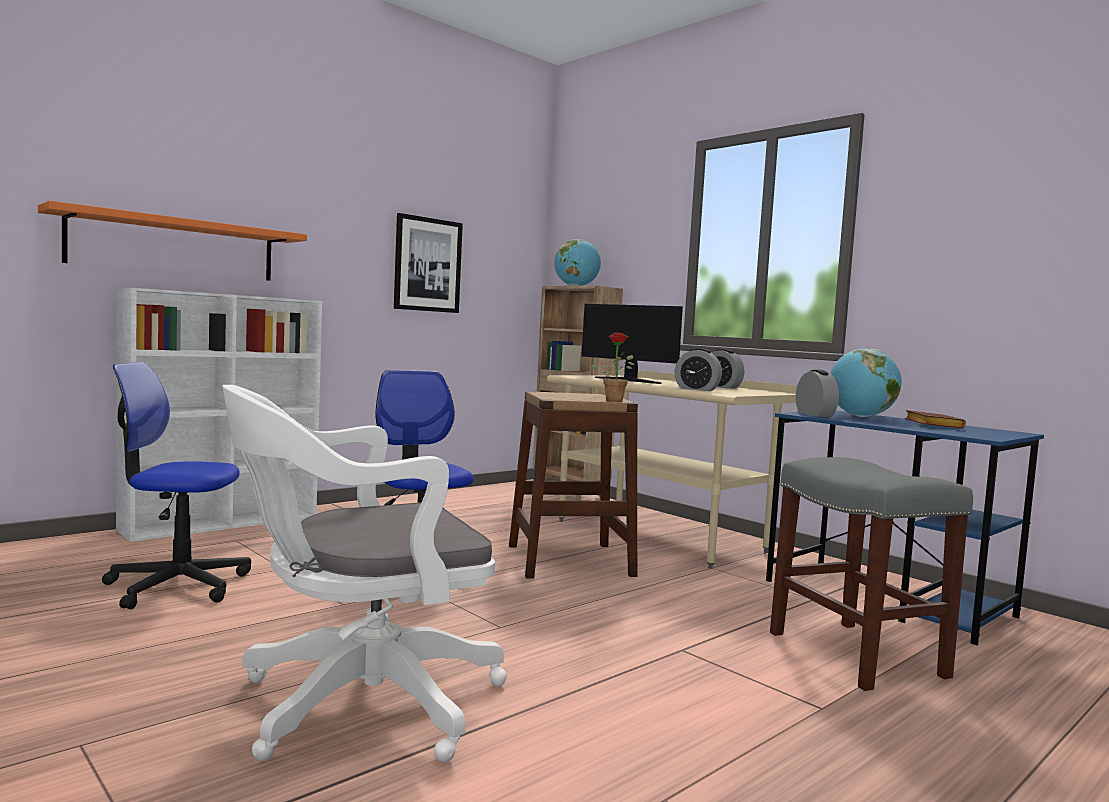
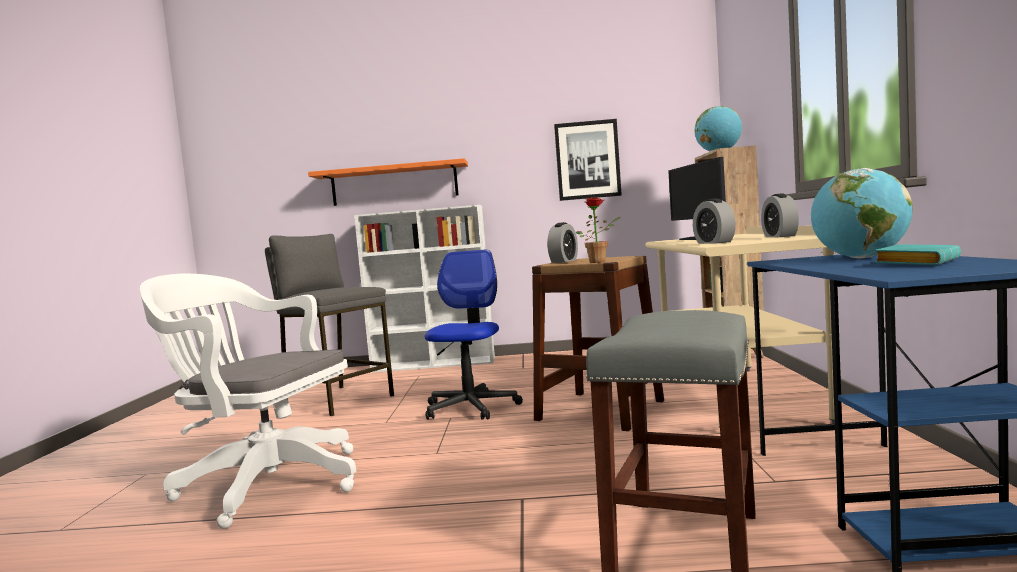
camera: 45 degrees right, 0 degrees up
(177, 585) = (338, 399): office chair -> grey stool
(815, 415) = (790, 260): alarm clock -> alarm clock (564, 261)
(931, 425) = (915, 263): brown book -> turquoise book

